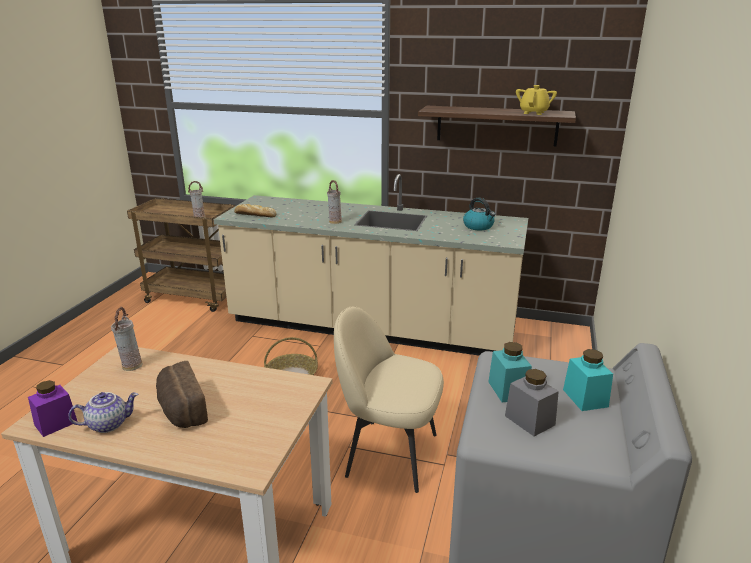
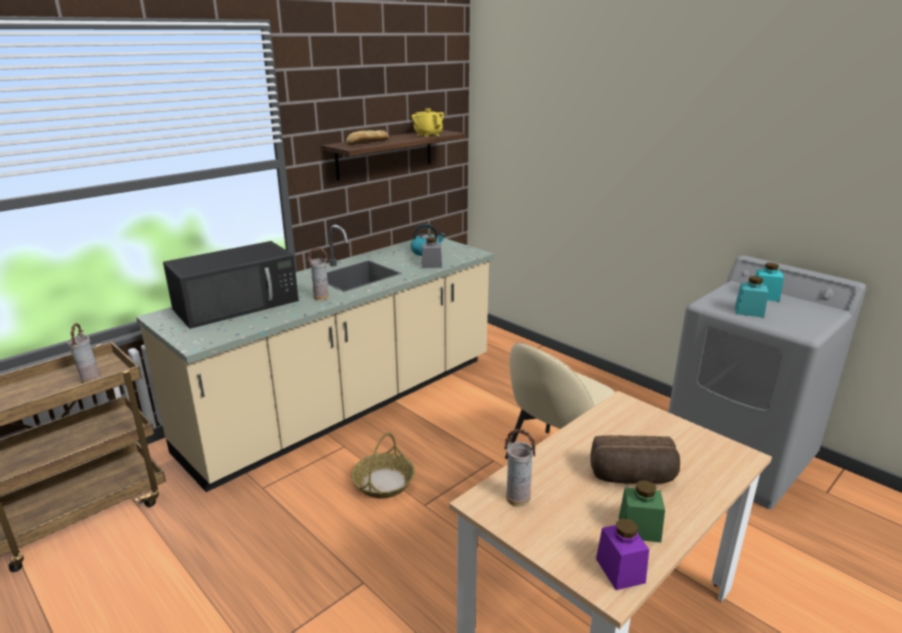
camera: 60 degrees left, 0 degrees up
(108, 424) = (639, 529): teapot -> green jar
(254, 215) = (220, 330): bread -> bread (367, 142)
(296, 208) = (238, 304): none -> black microwave
(529, 420) = (787, 316): grey jar -> grey jar (431, 265)

